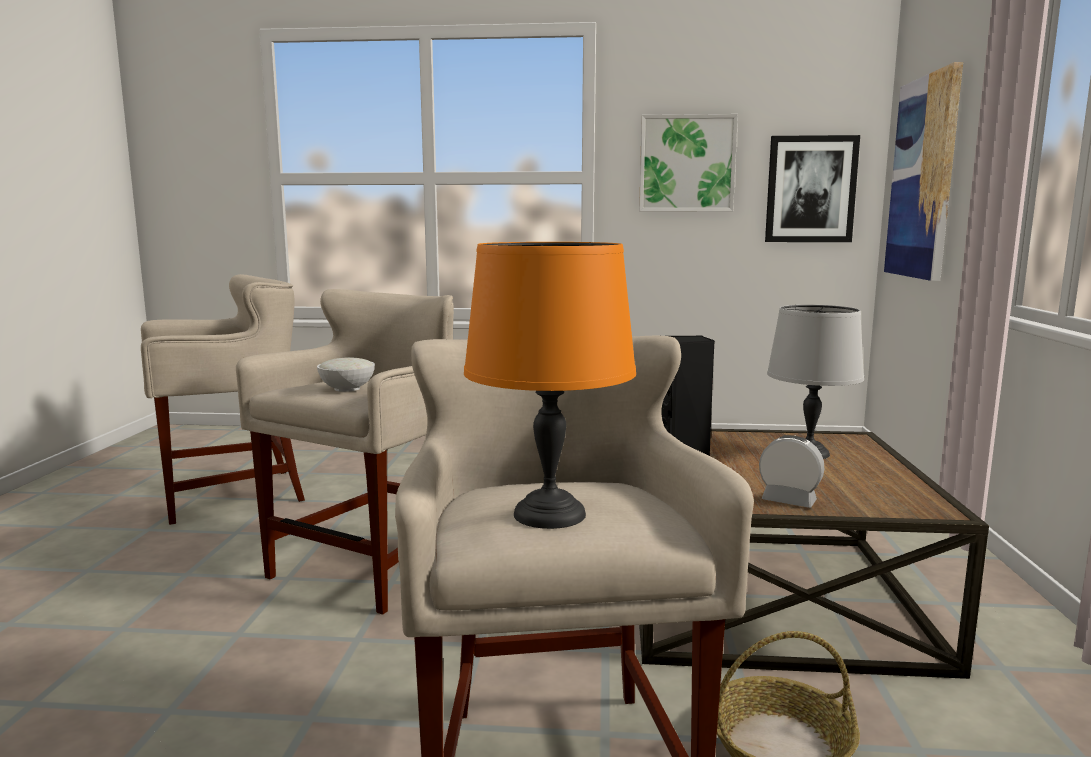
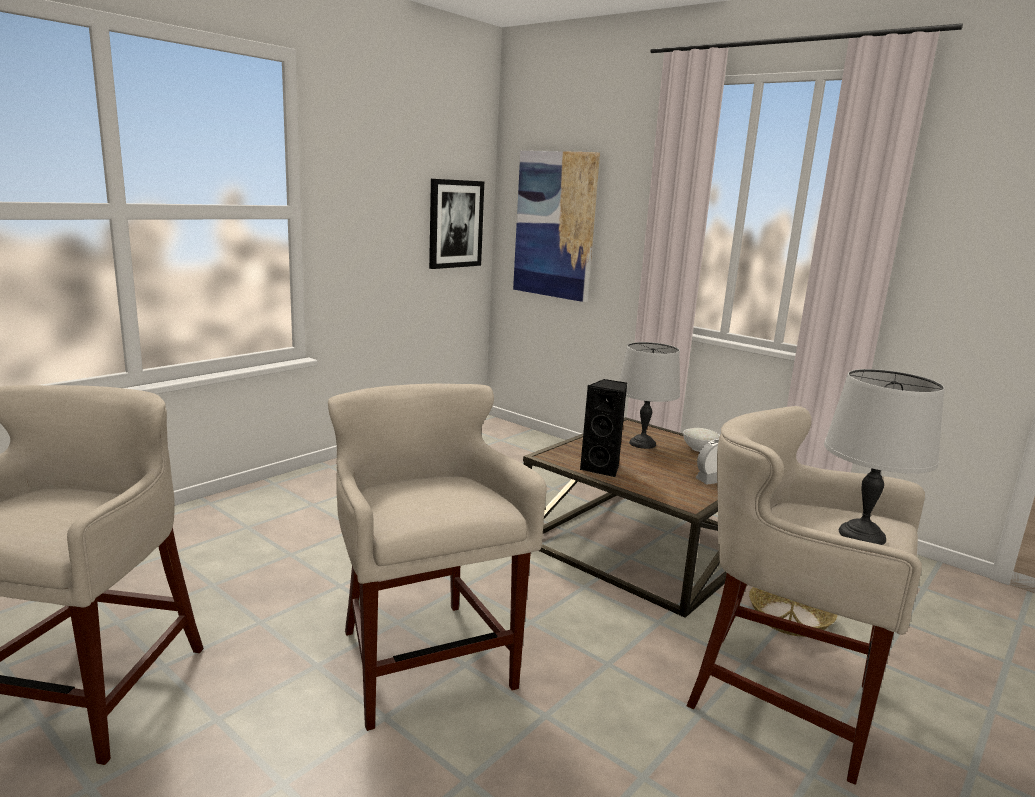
camera: 55 degrees left, 5 degrees up
(348, 388) = (456, 500): white bowl -> white bowl (700, 449)
(551, 514) = (862, 534): orange table lamp -> grey table lamp
(687, 164) = (374, 200): picture -> none

